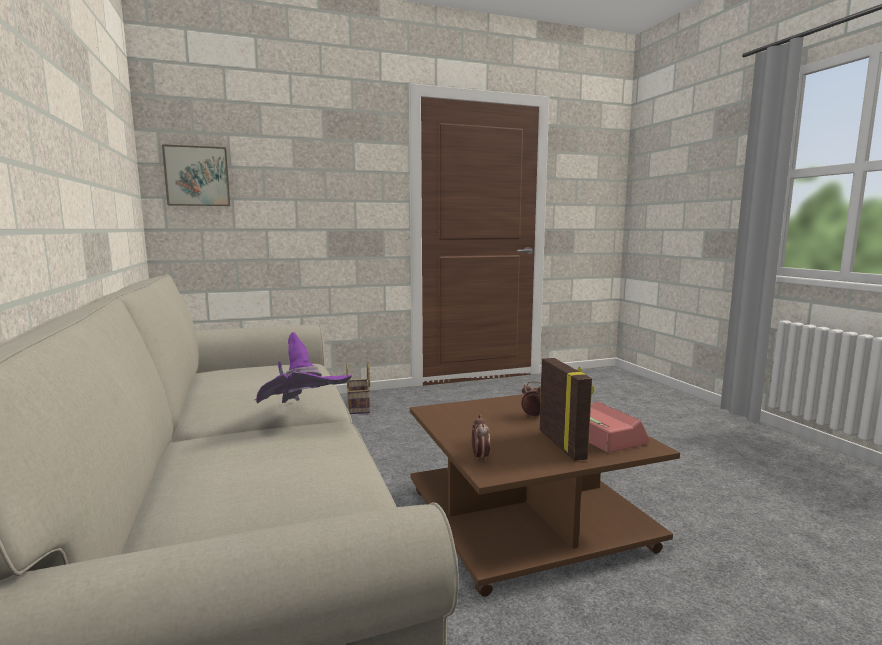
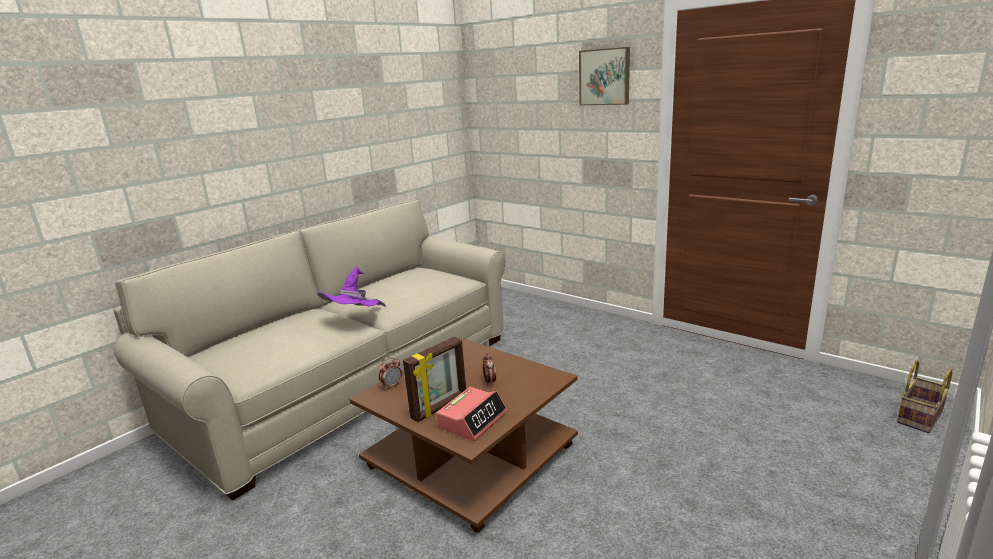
camera: 60 degrees right, 10 degrees up
(197, 176) = (496, 112): picture -> picture (605, 77)
(359, 407) = (573, 325): basket -> basket (920, 418)

